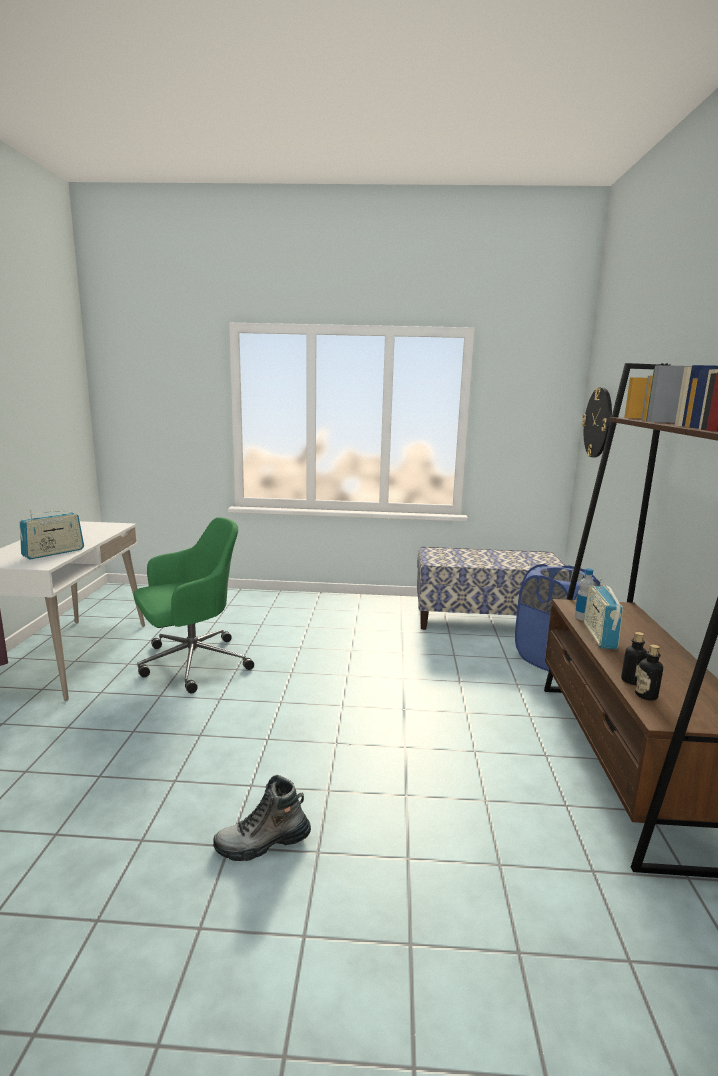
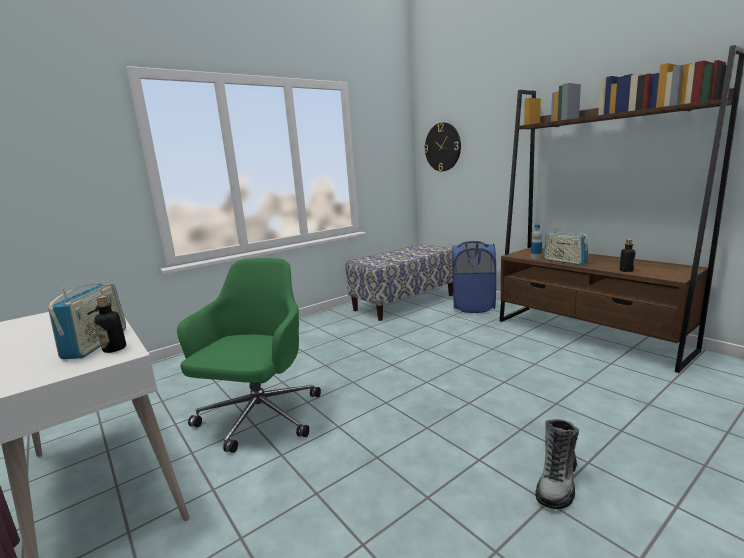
camera: 40 degrees left, 0 degrees up
(646, 695) = (646, 273): bottle -> bottle (114, 349)

